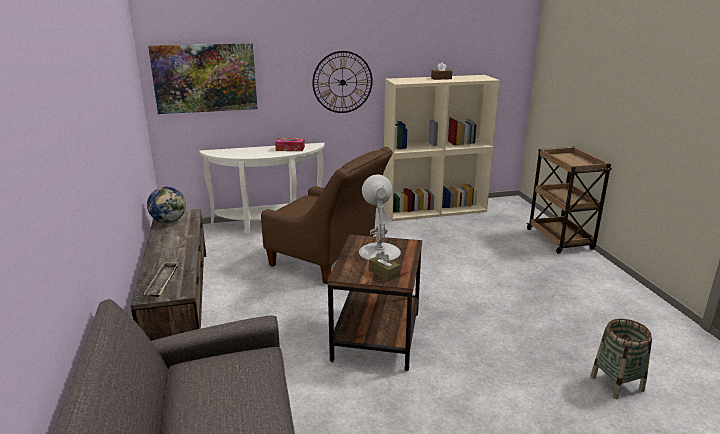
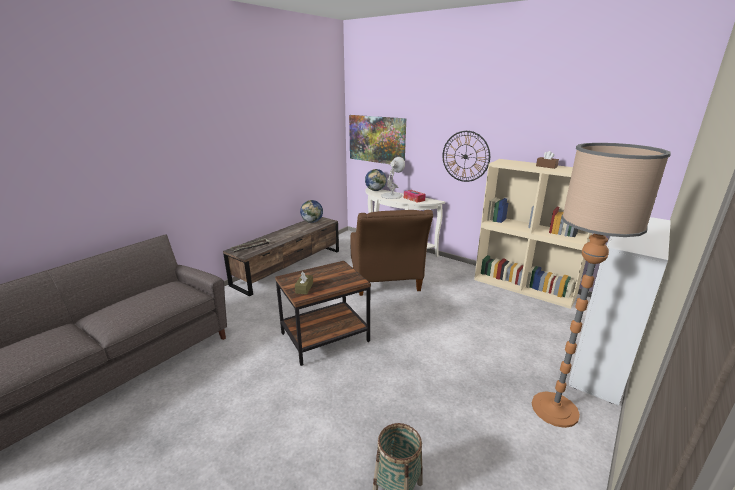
camera: 50 degrees right, 0 degrees up
(221, 152) = (375, 190): none -> globe
(379, 251) = (332, 276): white table lamp -> white table lamp (391, 195)
(560, 240) = (600, 365): brown cart -> white cabinet
(587, 279) = (554, 409): none -> floor lamp

